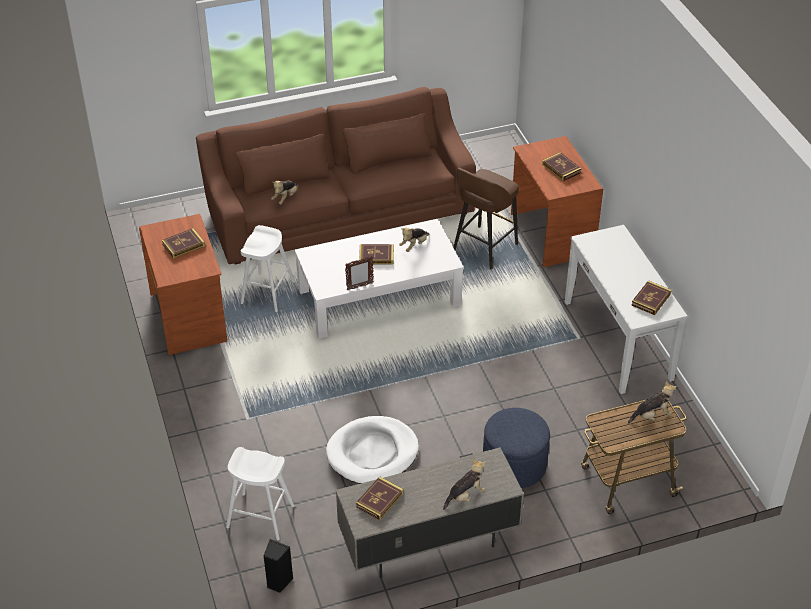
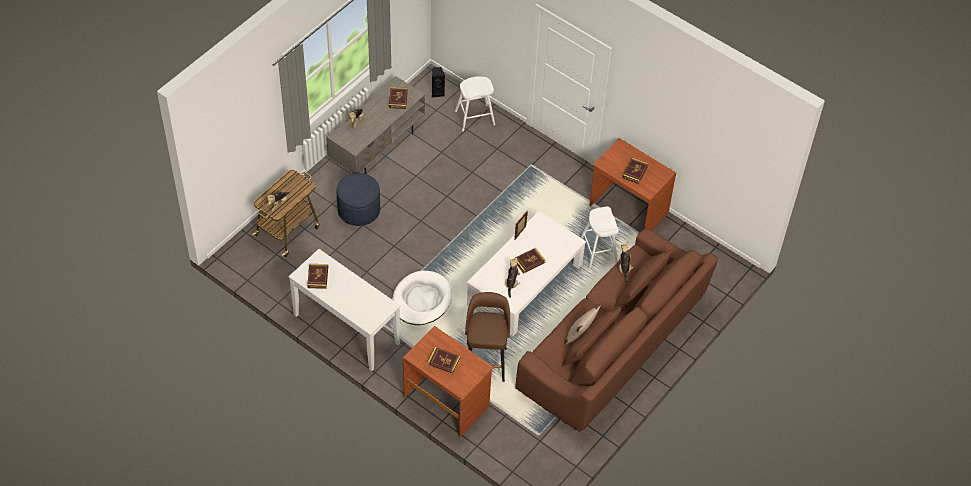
camera: 145 degrees right, 10 degrees up
(372, 453) = (444, 179): white dog bed -> white dog bed (421, 300)
(389, 166) = (580, 334): none -> beige pillow

